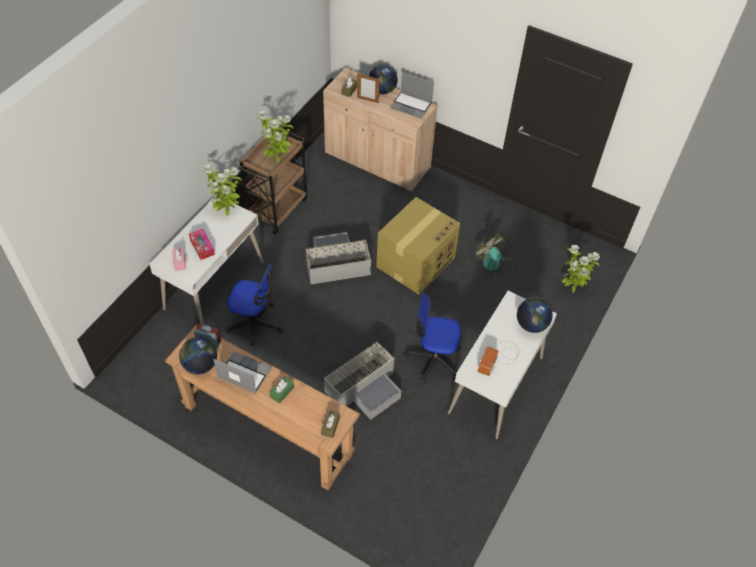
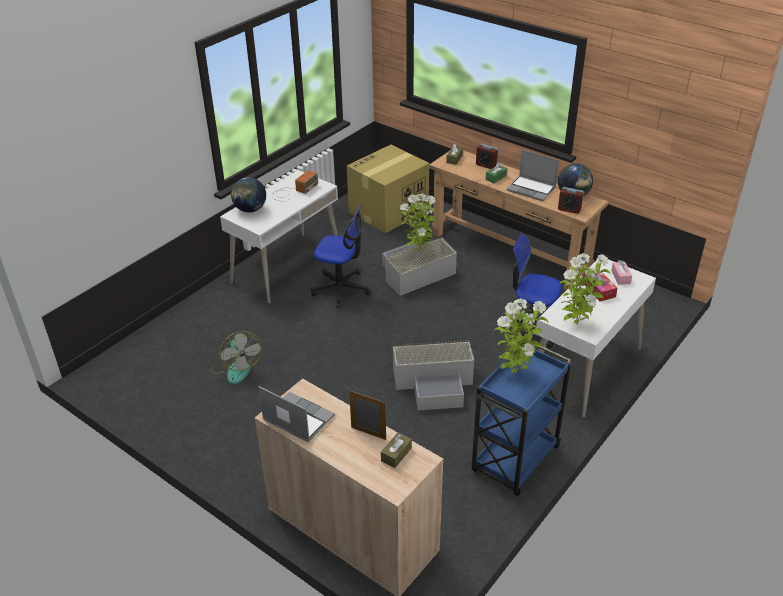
camera: 170 degrees left, 15 degrees down
(277, 208) = (514, 461): brown cart -> blue cart
(292, 416) = (486, 165): none -> alarm clock
(382, 91) = (339, 449): globe -> none
(416, 261) = (332, 379): cardboard box -> cardboard box (388, 211)
(572, 288) = (157, 339): potted plant -> potted plant (418, 252)

